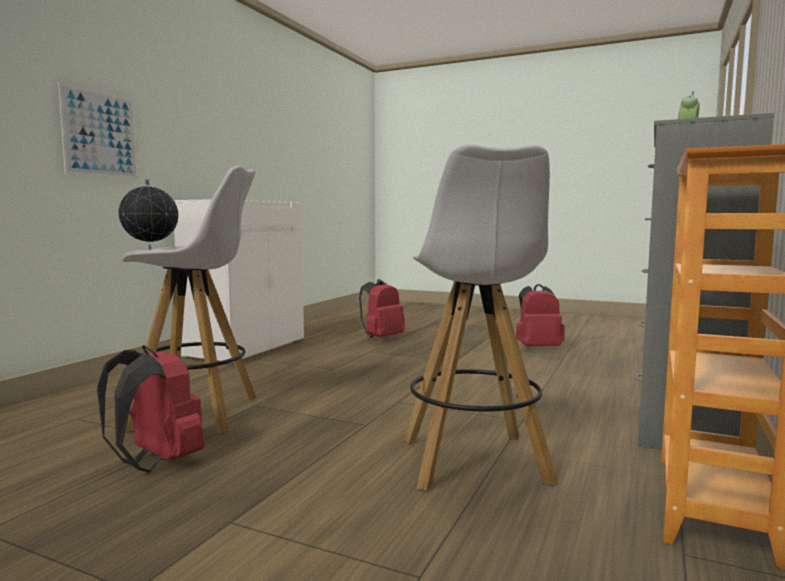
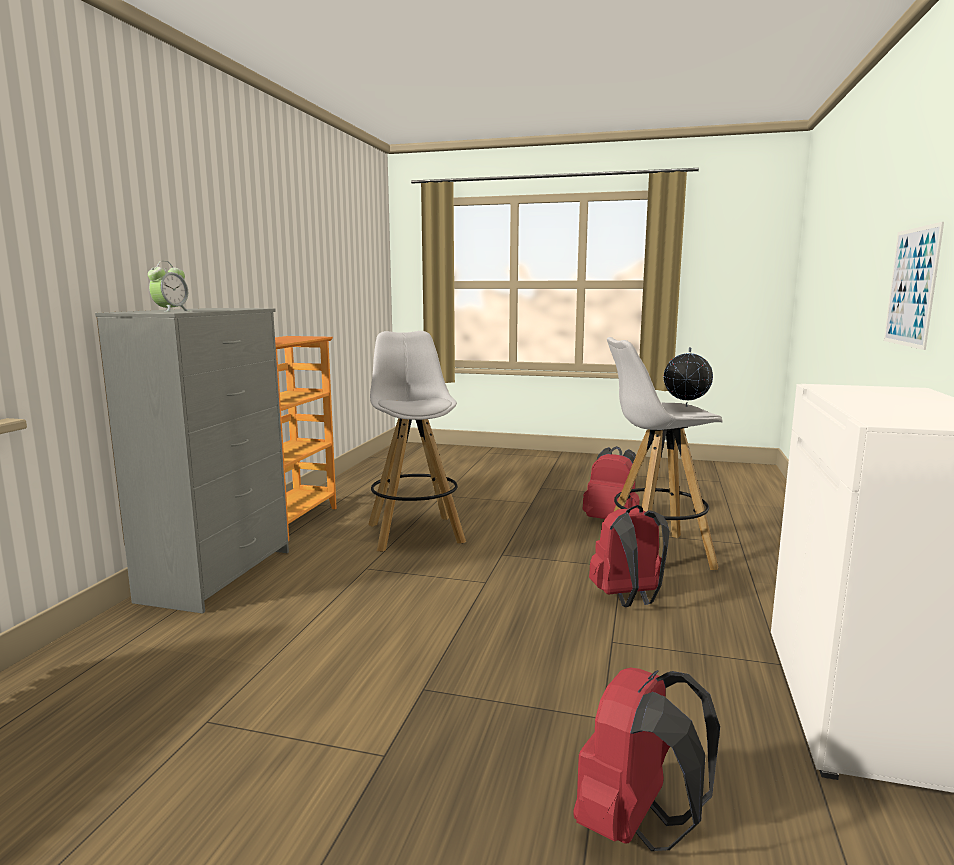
camera: 170 degrees right, 5 degrees up
(537, 348) = (214, 787): red backpack -> red backpack (628, 599)

